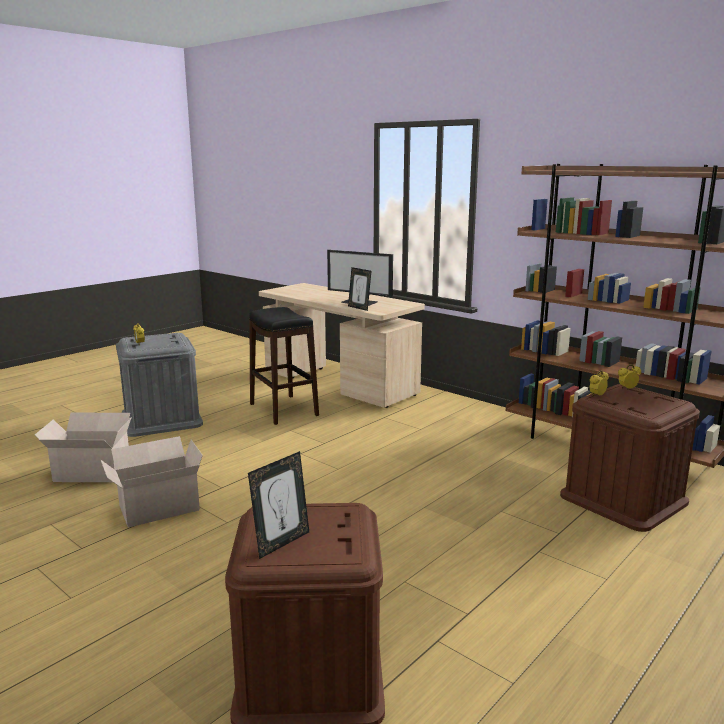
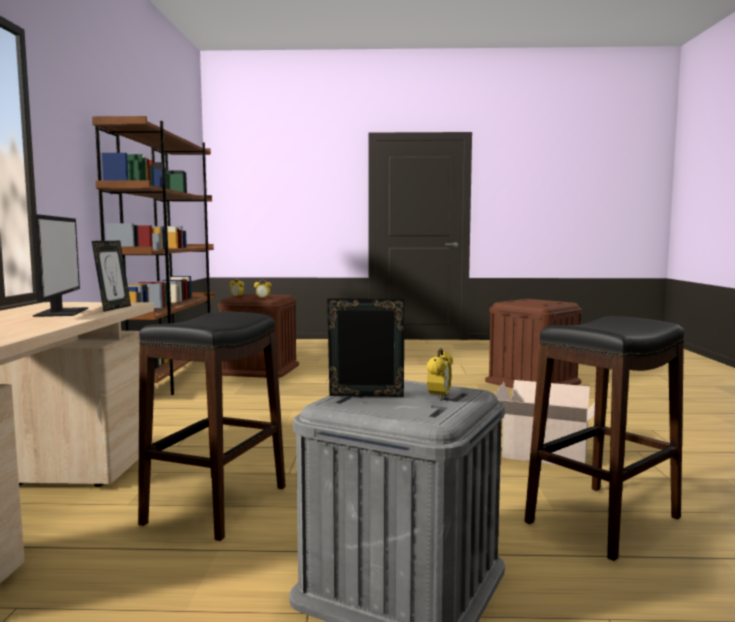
camera: 130 degrees left, 10 degrees down
(90, 472) = (603, 520): cardboard box -> black stool
(281, 543) = (550, 302): picture frame -> picture frame (366, 397)

